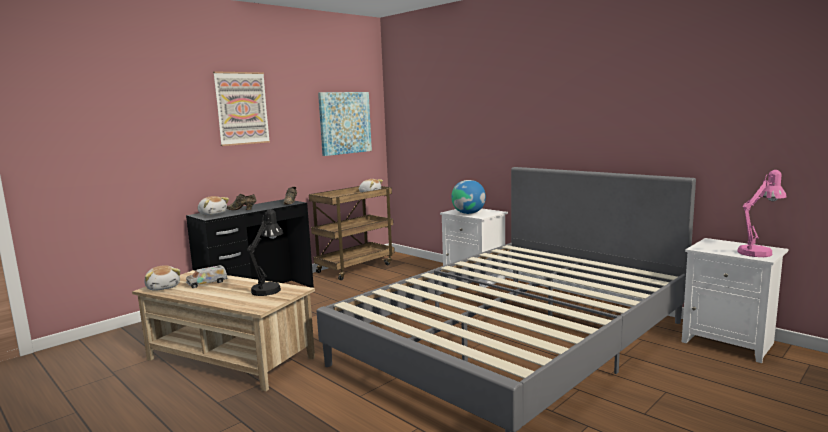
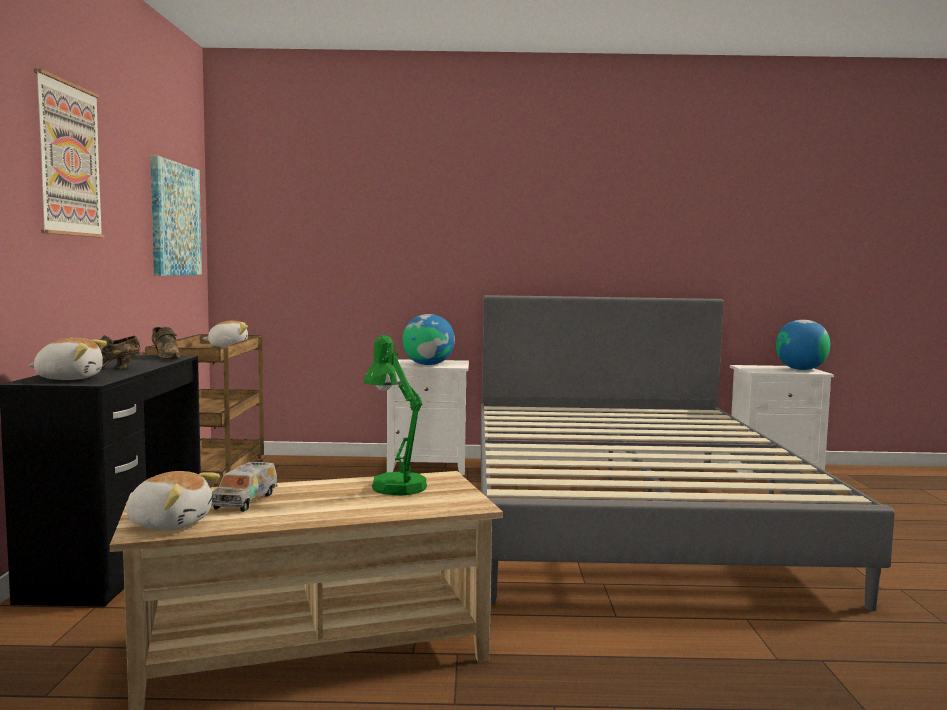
camera: 45 degrees left, 5 degrees down
(269, 289) = (394, 484): black table lamp -> green table lamp
(758, 252) = (801, 369): pink table lamp -> globe

